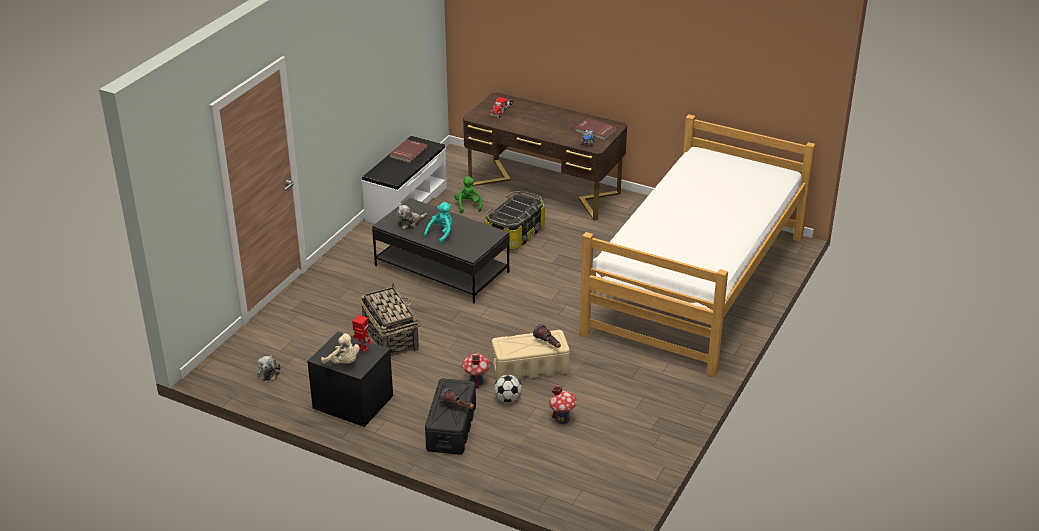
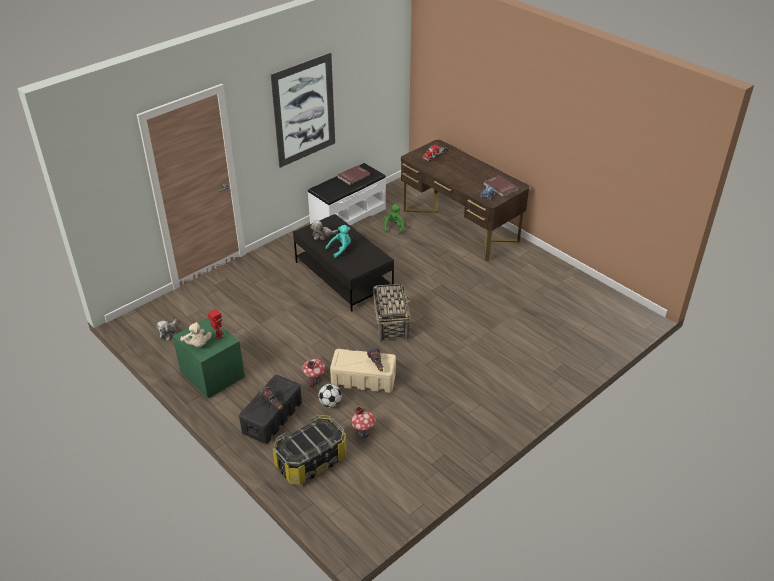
camera: 20 degrees right, 5 degrees up
(352, 403) = (211, 375): black nightstand -> green nightstand
(355, 78) = (304, 110): none -> picture
(390, 338) = (272, 326): basket -> basket (391, 324)
(514, 234) = (415, 259): storage box -> storage box (311, 461)
(697, 284) = (541, 337): bed -> none

